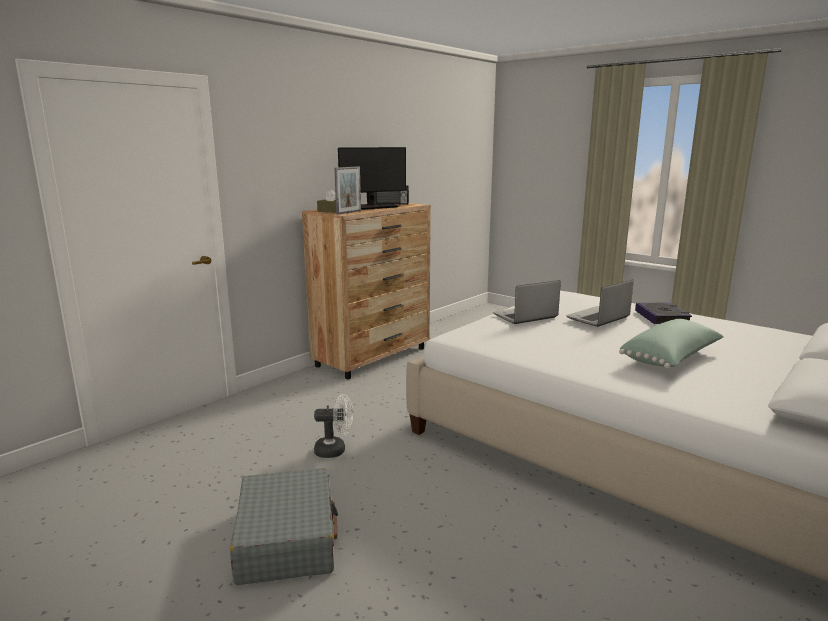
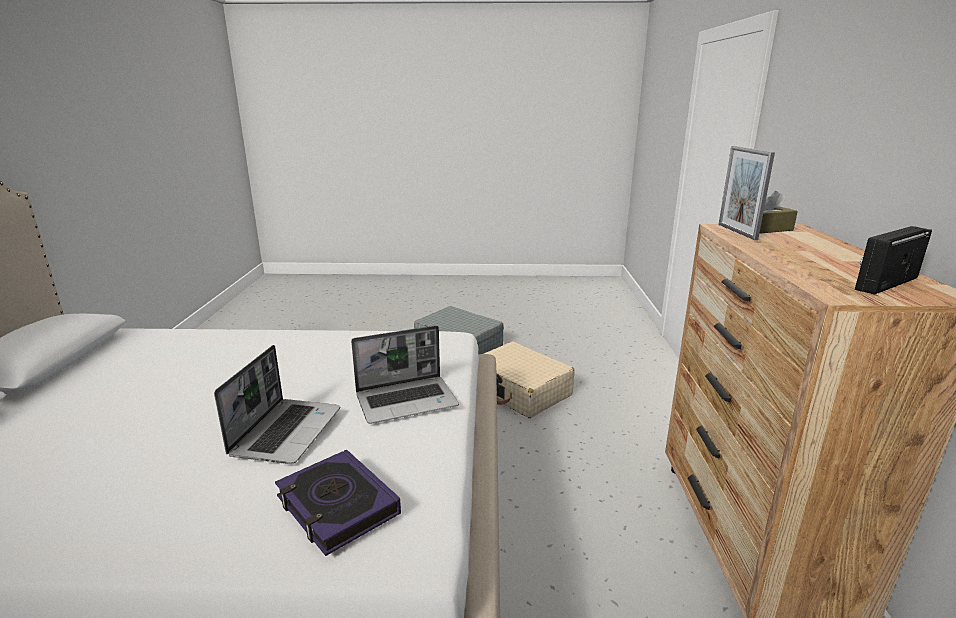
camera: 140 degrees right, 5 degrees up
(335, 450) = (520, 391): white fan -> beige suitcase
(373, 207) = (819, 258): monitor -> none
(525, 316) = (407, 400): laptop -> laptop turned 45 degrees clockwise
(662, 317) = (152, 497): book -> book (337, 506)
(672, 358) = (180, 382): green pillow -> none

